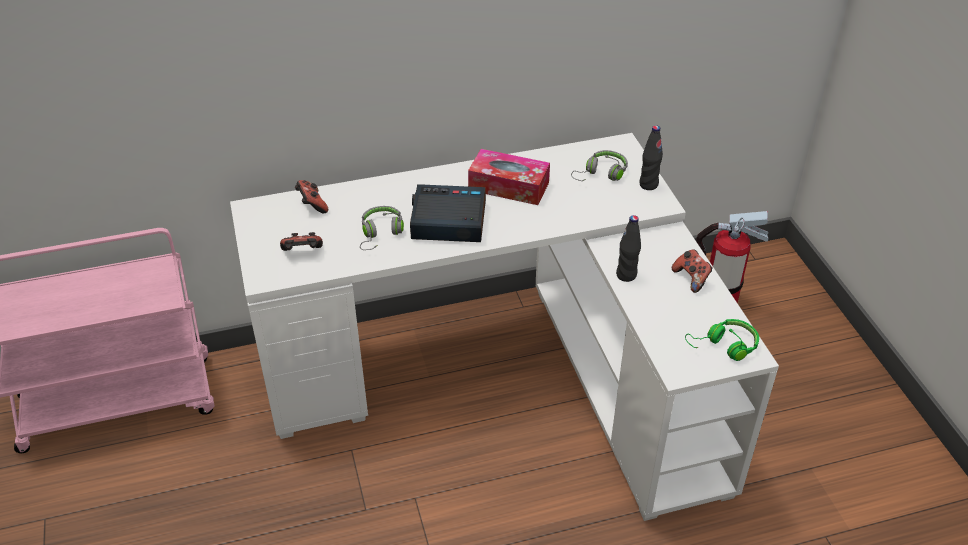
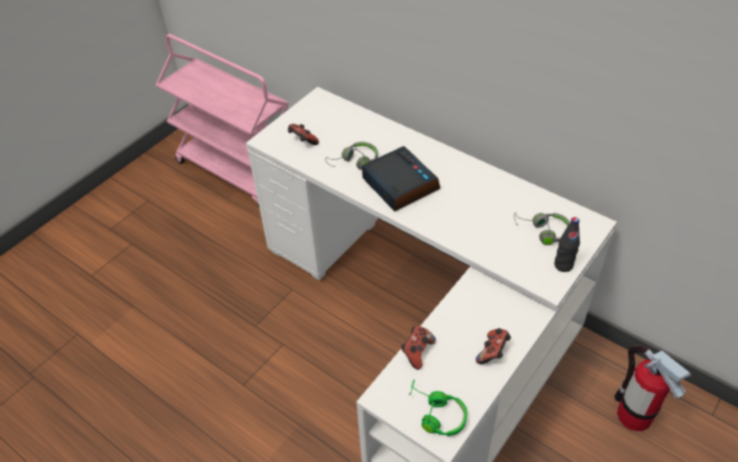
camera: 55 degrees right, 5 degrees up
(312, 205) = (349, 118): game controller -> game controller (417, 352)
(508, 186) = (469, 192): tissue box -> none
(626, 275) = (455, 310): black bottle -> none

